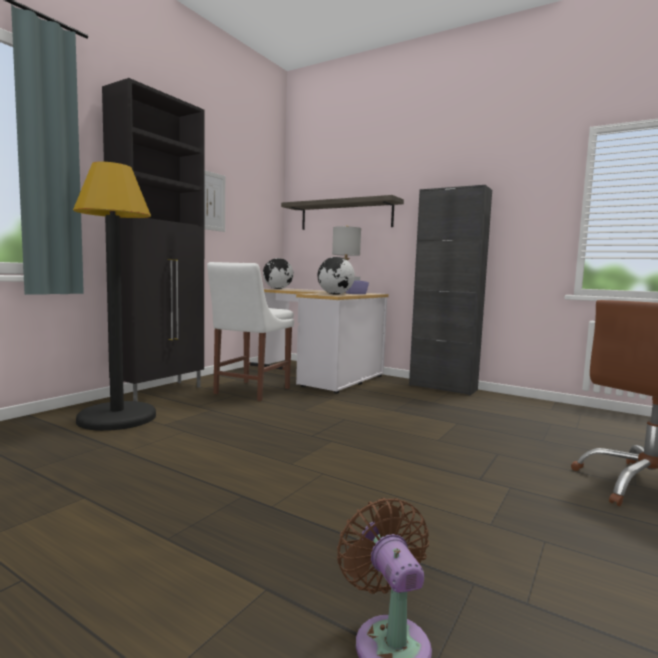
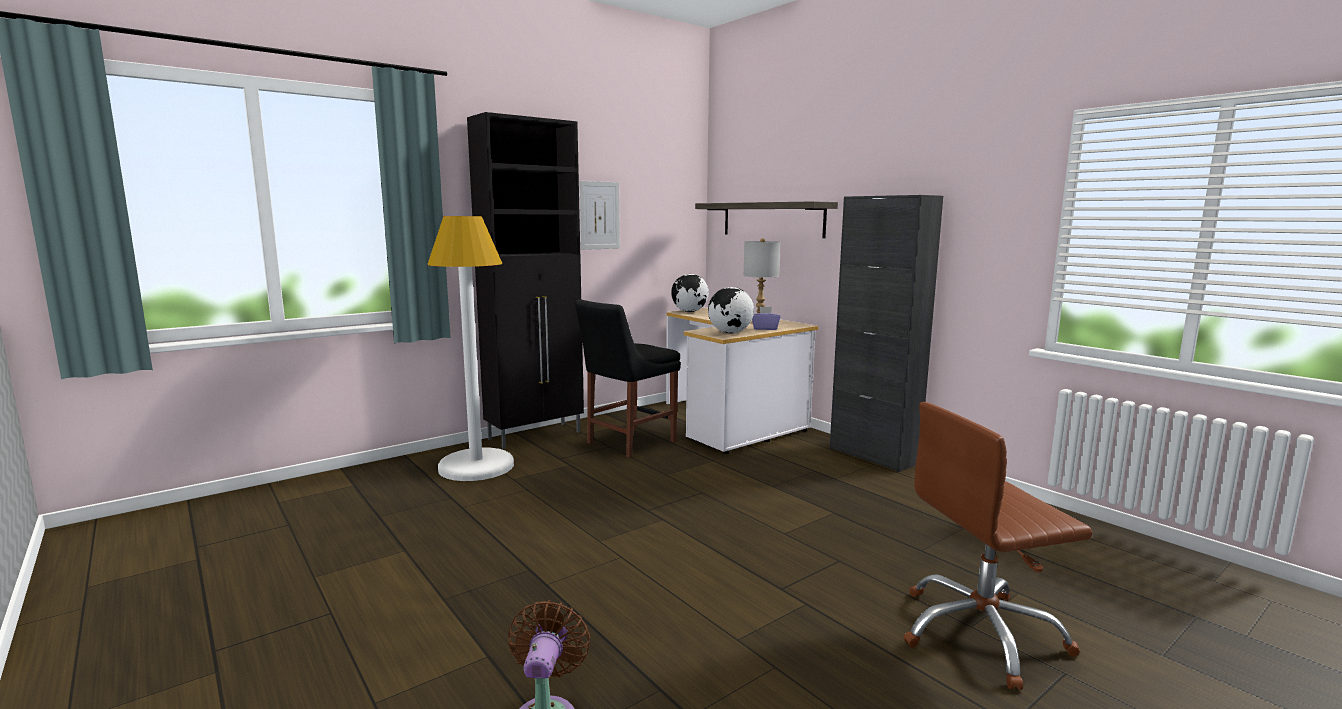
camera: 20 degrees right, 5 degrees up
(117, 418) = (476, 466): black floor lamp -> white floor lamp
(249, 391) = (627, 443): white chair -> black chair

